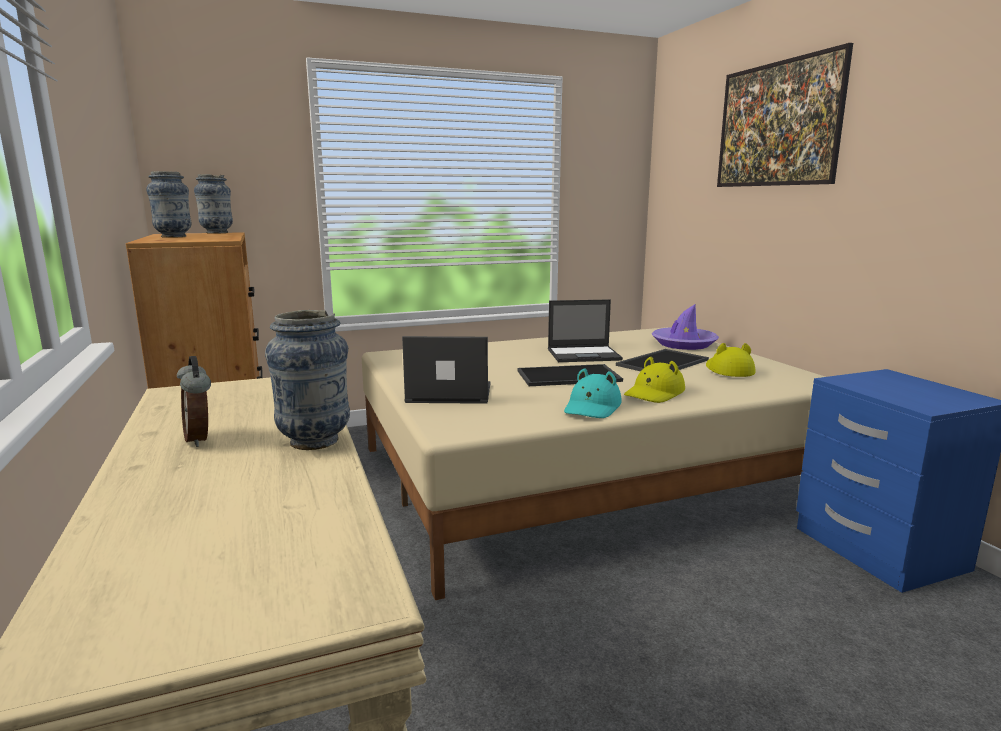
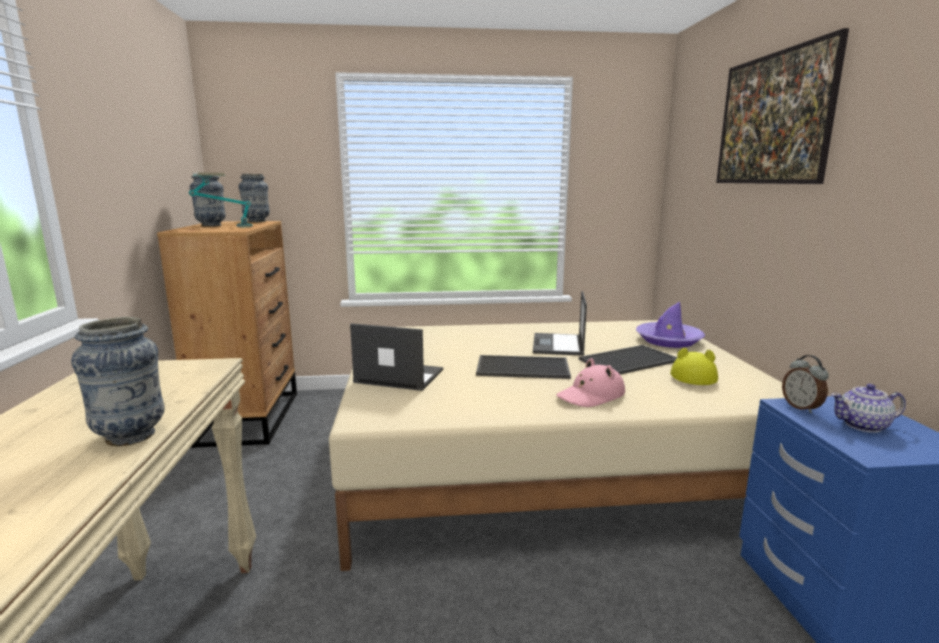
camera: 15 degrees right, 0 degrees up
(199, 238) = (224, 228): none -> table lamp
(200, 439) = (54, 422): alarm clock -> alarm clock (801, 407)
(584, 355) = (558, 345): laptop -> laptop turned 90 degrees clockwise
(592, 408) = (515, 406): turquoise hat -> none
(654, 393) = (591, 396): yellow hat -> pink hat
(906, 389) = (863, 426): none -> teapot

